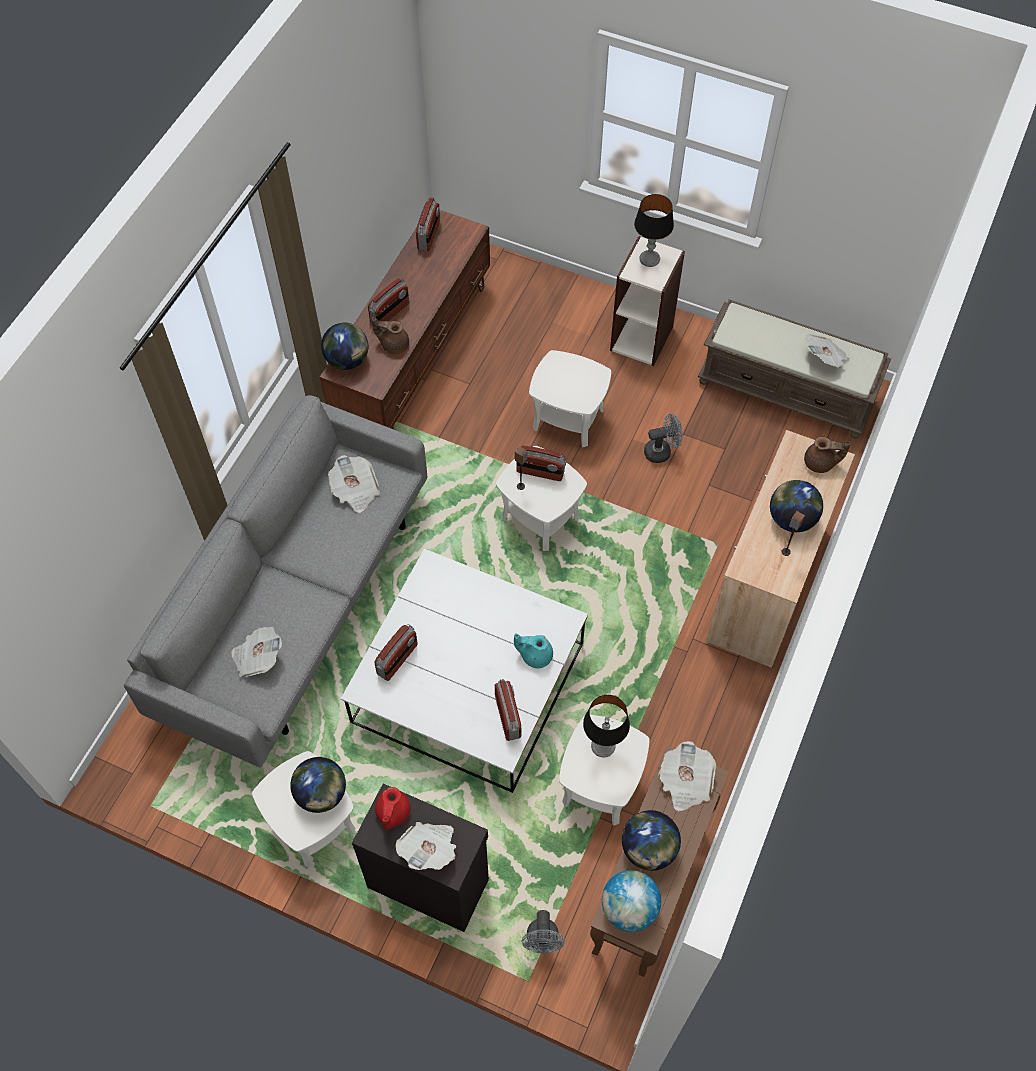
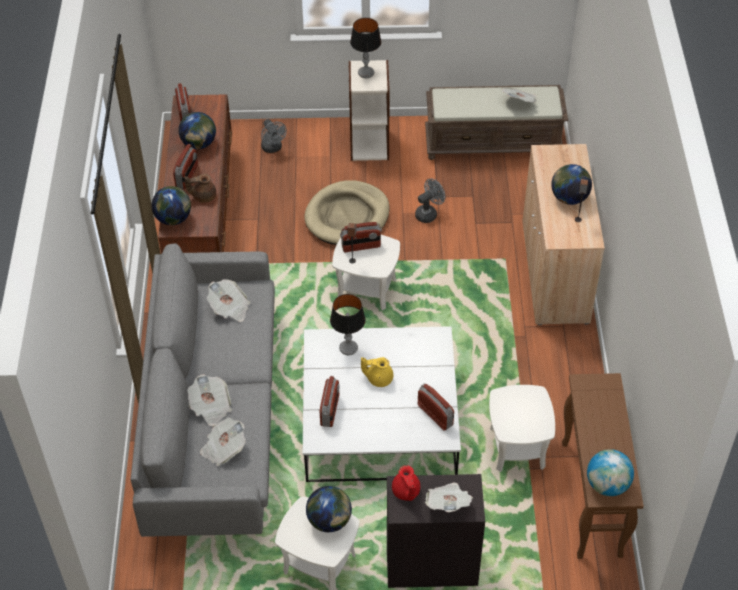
camera: 25 degrees left, 10 degrees down
(471, 644) = (378, 378): none -> yellow teapot
(535, 655) = (430, 367): turquoise teapot -> none
(542, 941) = (538, 566): grey fan -> grey fan (273, 148)
(568, 419) = (347, 216): white side table -> beige dog bed
(603, 746) = (515, 405): table lamp -> table lamp (348, 348)
(648, 849) = (597, 443): globe -> globe (199, 144)
(685, 782) = (596, 392): newspaper -> newspaper (210, 407)
(820, 463) = (567, 157): brown teapot -> none

